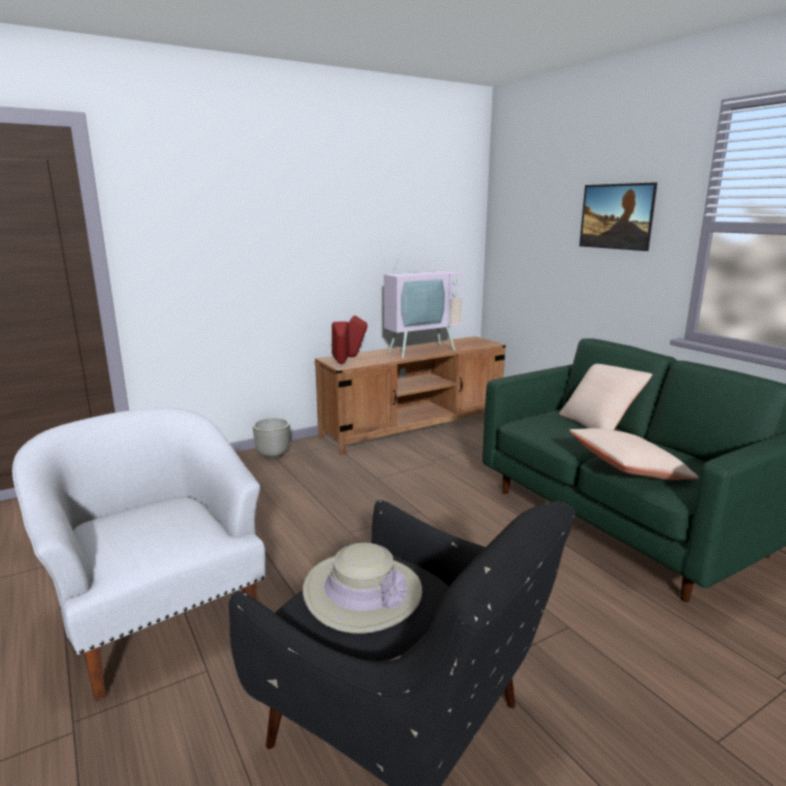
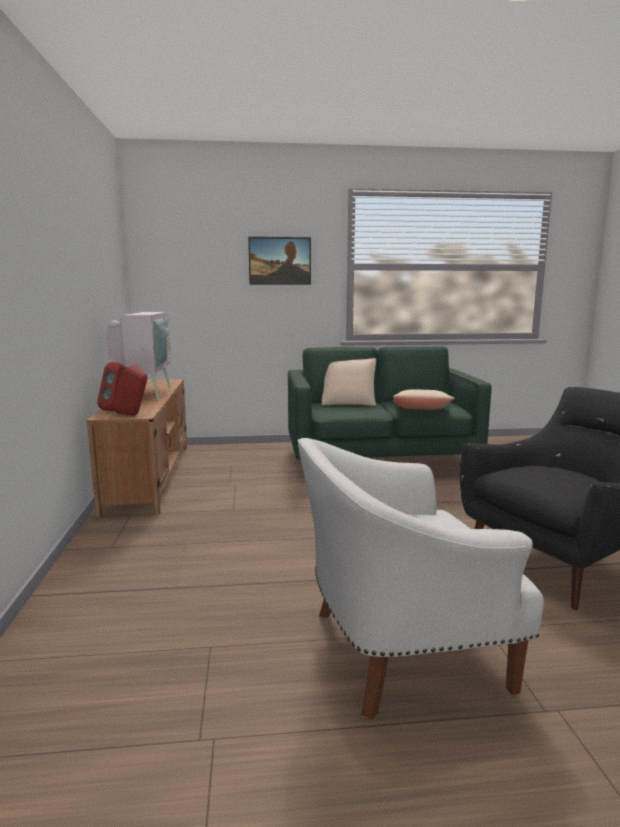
camera: 65 degrees left, 5 degrees down
(273, 455) = (102, 547): planter -> none
(362, 592) = (550, 478): beige hat -> none

